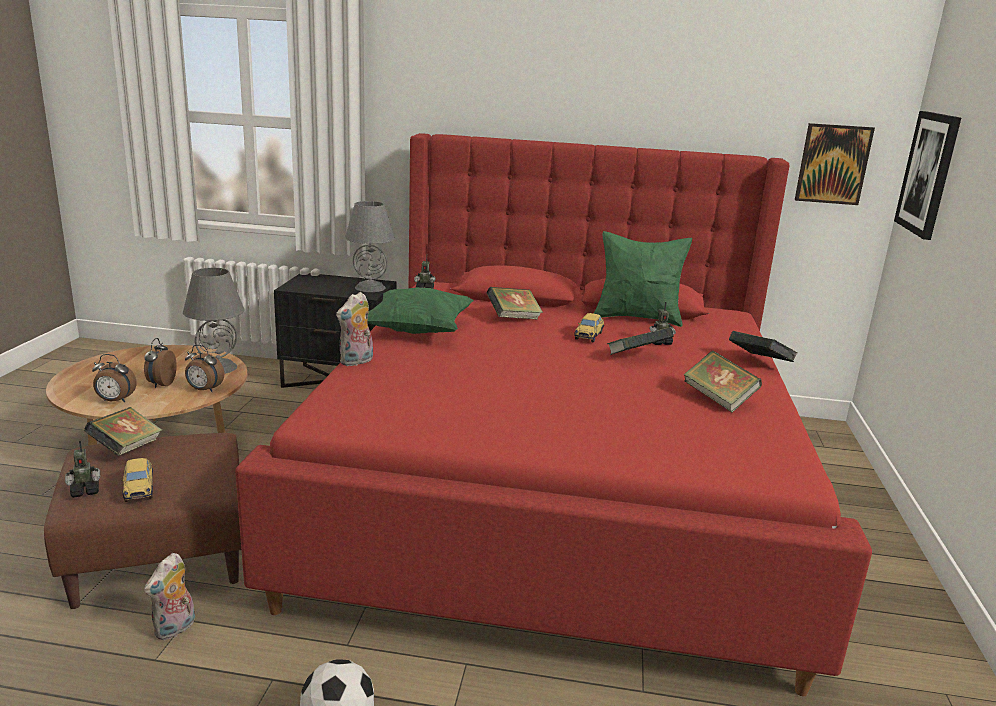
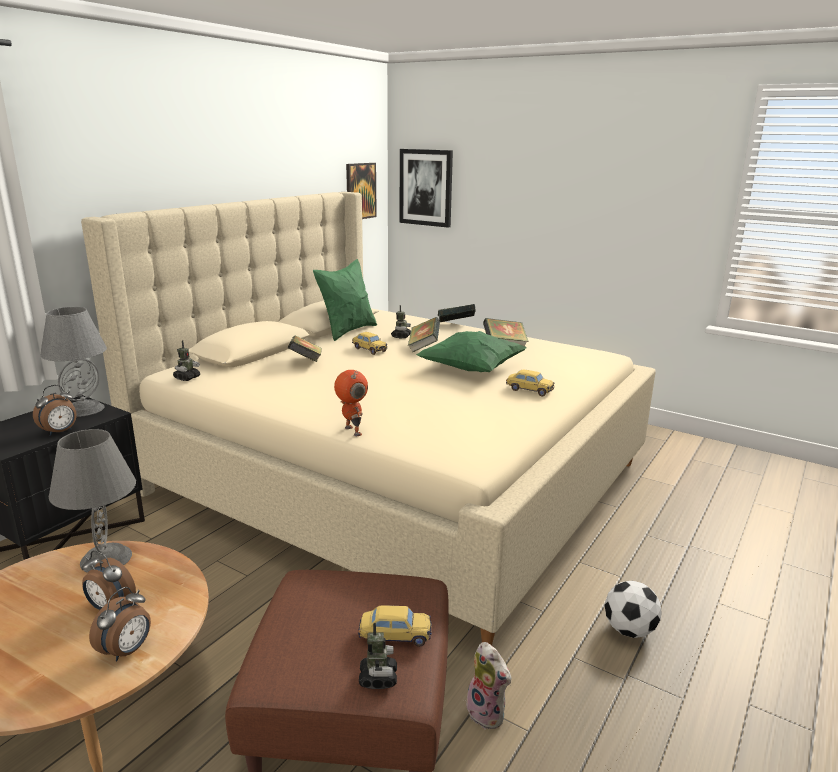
camera: 65 degrees left, 0 degrees up
(127, 449) = (288, 643): book -> none
(204, 390) = (168, 574): alarm clock -> alarm clock (60, 432)
(357, 362) = (351, 431): plush toy -> toy robot
(418, 331) = (299, 398): green pillow -> green pillow (471, 369)
(555, 429) = (529, 390): none -> toy car
(557, 489) = (394, 474): red bed -> beige bed

